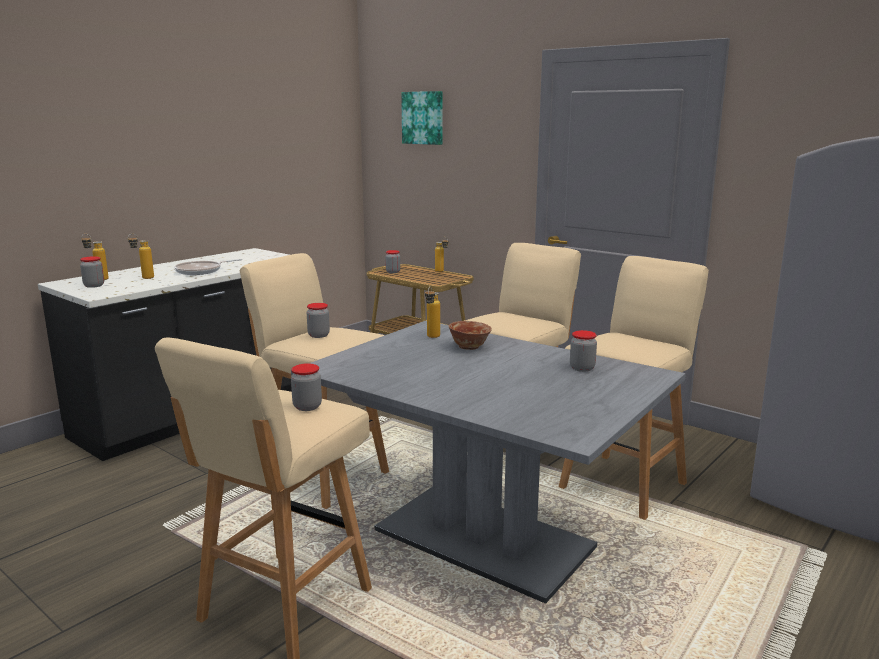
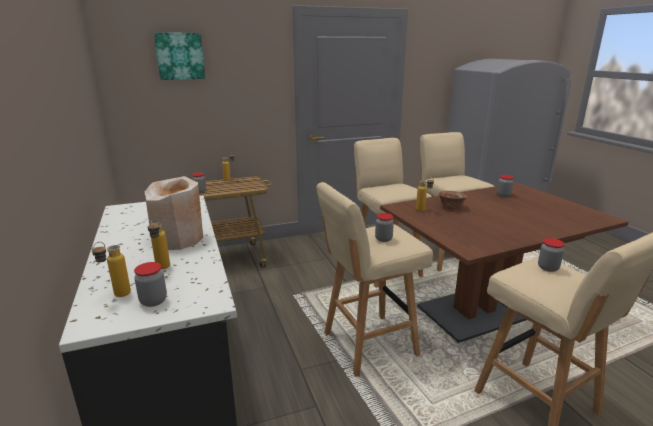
camera: 60 degrees left, 5 degrees up
(201, 271) = (178, 238): frying pan -> beige vase
(483, 539) = (483, 310): grey dining table -> brown dining table

